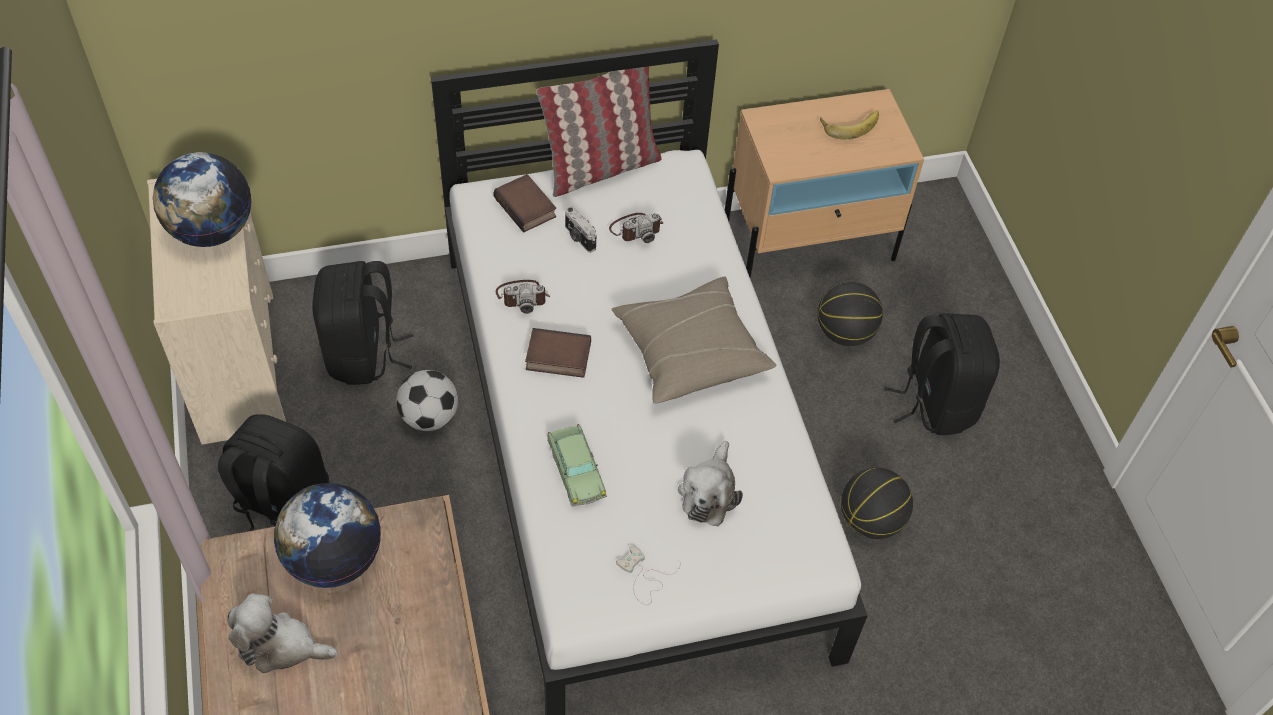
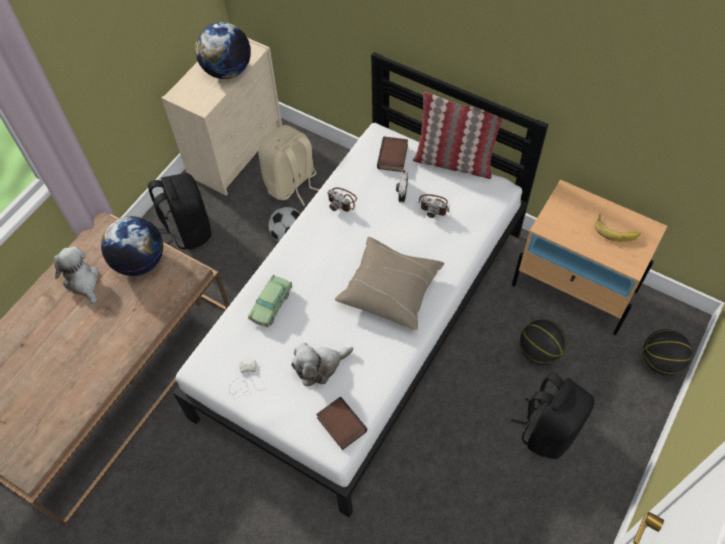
camera: 50 degrees right, 5 degrees up
(363, 354) = (291, 184): black backpack -> beige backpack
(557, 358) = (323, 243): book -> book (340, 425)
(871, 520) = (441, 459): basketball -> basketball (660, 362)

